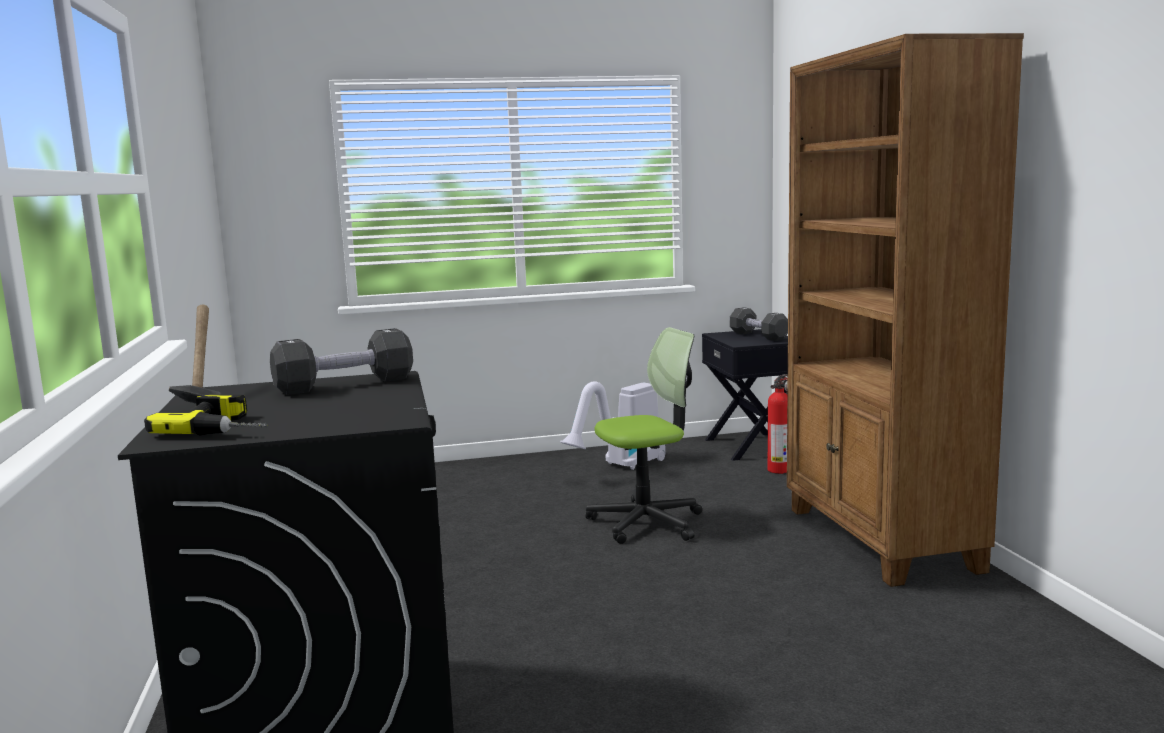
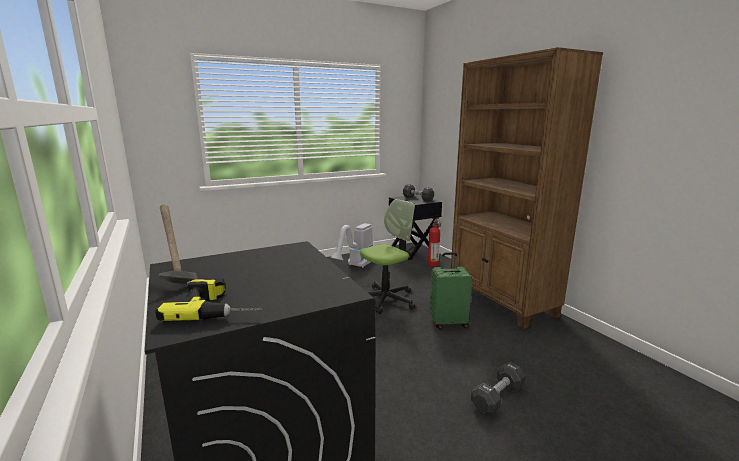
camera: 15 degrees left, 5 degrees up
(345, 385) = (272, 256): black dumbbell -> black dumbbell (497, 398)
(745, 565) = (448, 322): none -> green suitcase

